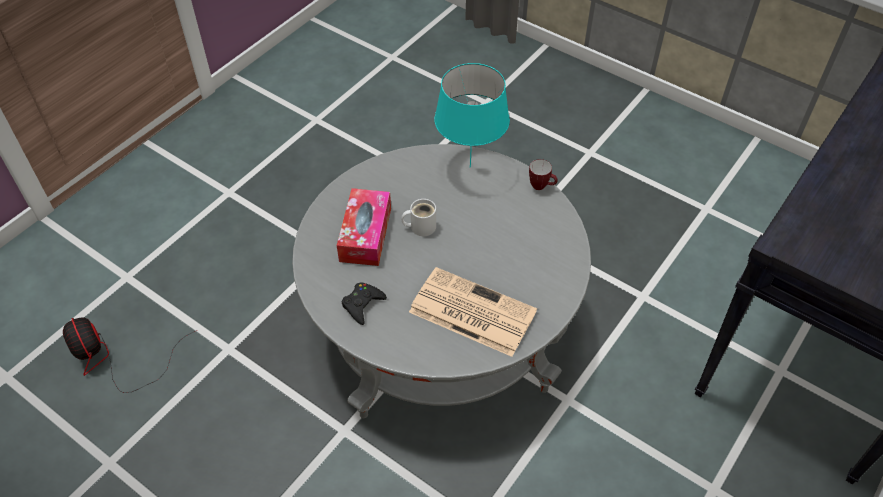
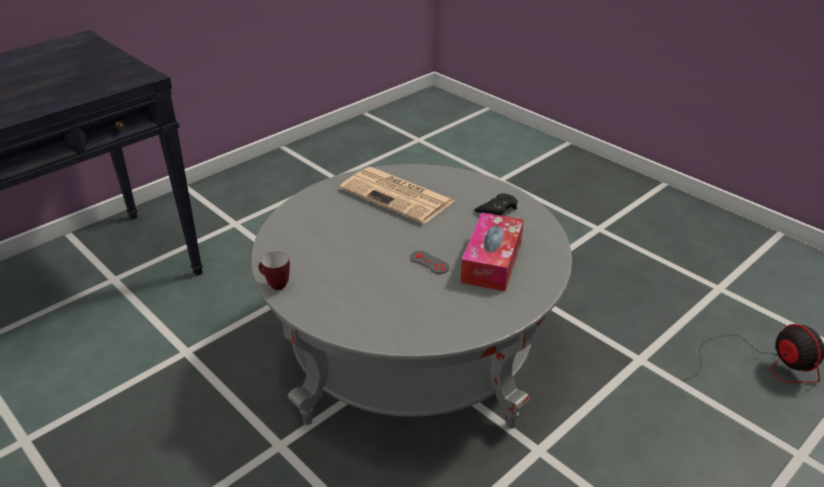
camera: 170 degrees left, 15 degrees down
(420, 226) = (429, 262): white mug -> grey game controller
(469, 167) = (352, 317): turquoise table lamp -> none

